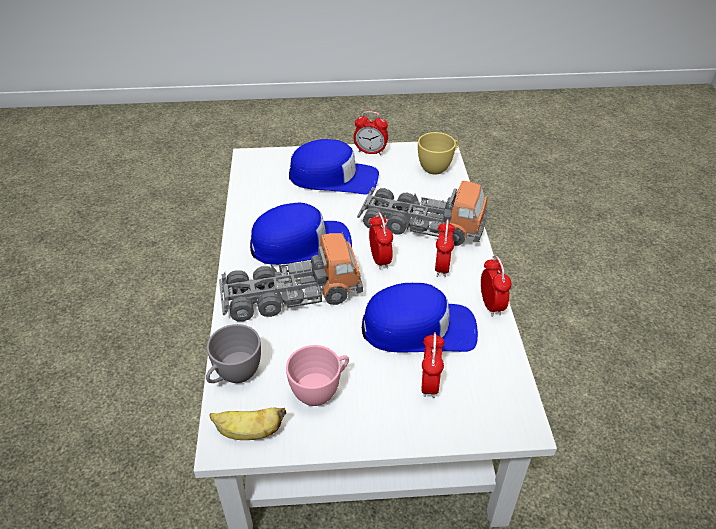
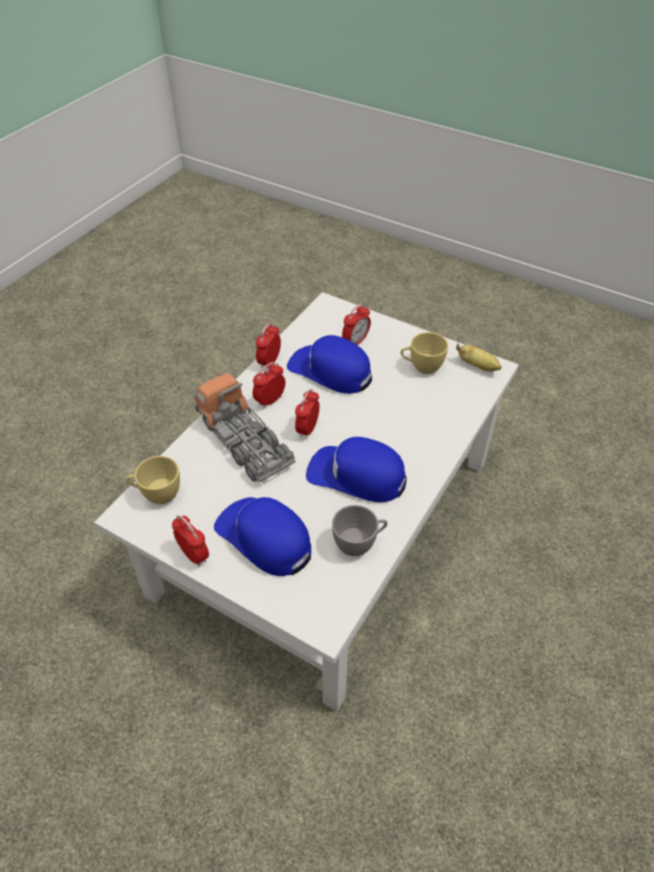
camera: 145 degrees left, 5 degrees up
(234, 376) = (471, 399): grey cup -> grey cup (359, 544)
(291, 295) = (397, 434): toy truck -> none
(321, 390) = (421, 367): pink cup -> yellow cup

